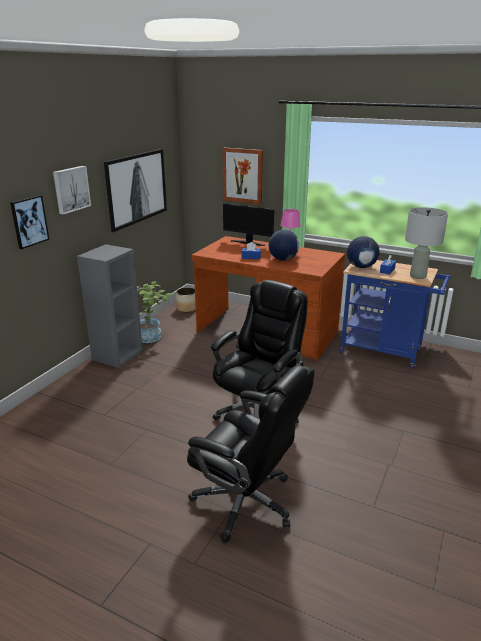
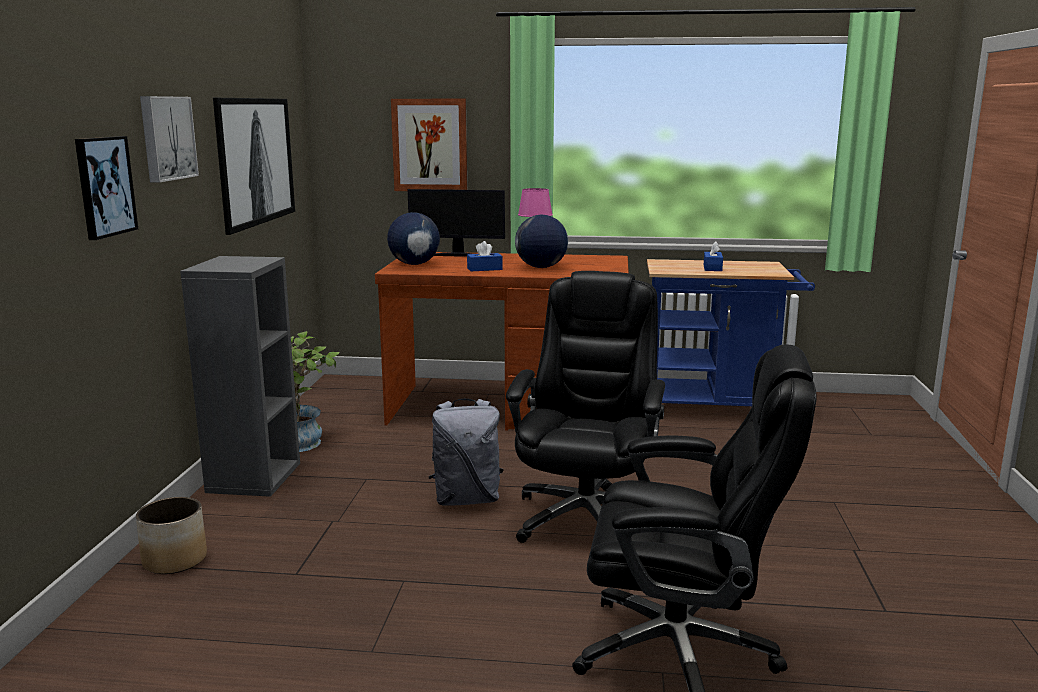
camera: 20 degrees left, 10 degrees down
(187, 308) = (339, 394): planter -> planter (174, 560)
(206, 388) = (467, 499): none -> grey backpack
(361, 267) = (669, 267): globe -> globe (414, 264)
(418, 276) = (764, 270): grey table lamp -> none

